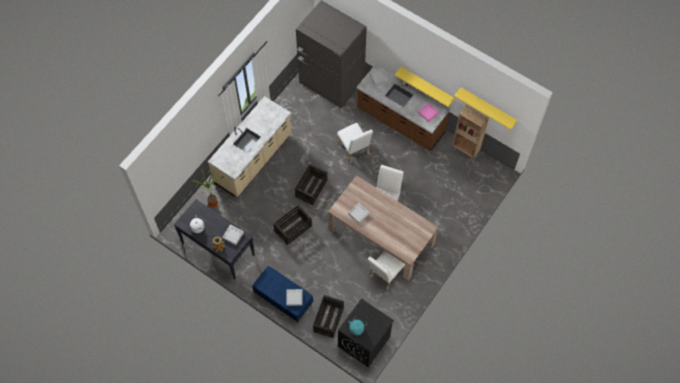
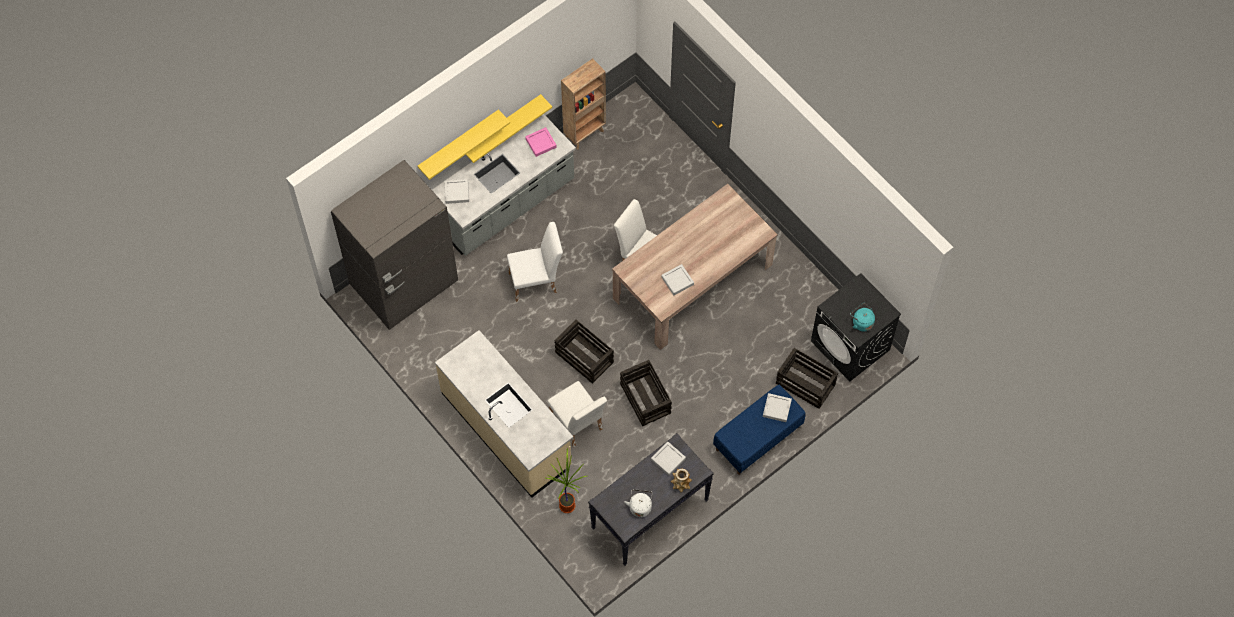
camera: 75 degrees left, 0 degrees up
(385, 275) = (755, 292): white chair -> white chair (578, 425)
(400, 121) = (506, 205): brown counter -> grey counter
(488, 106) = (583, 48): yellow shelf -> yellow shelf (458, 142)

